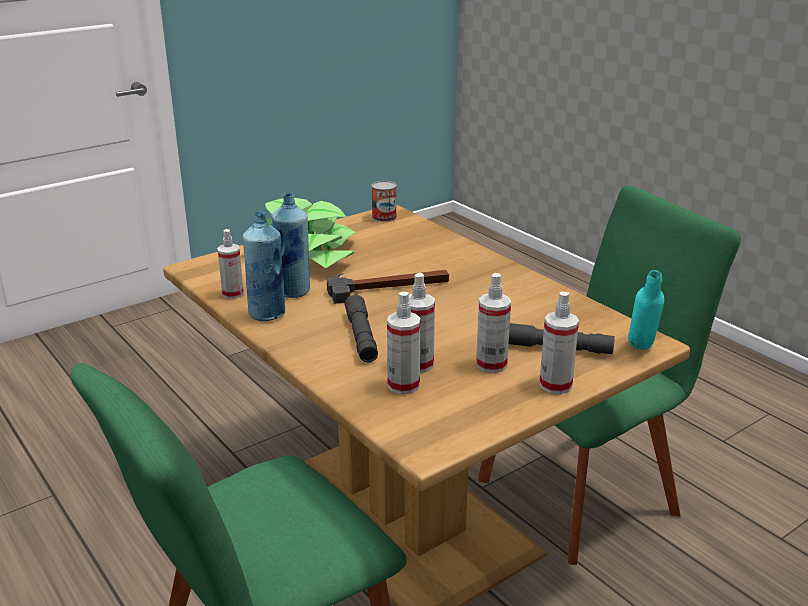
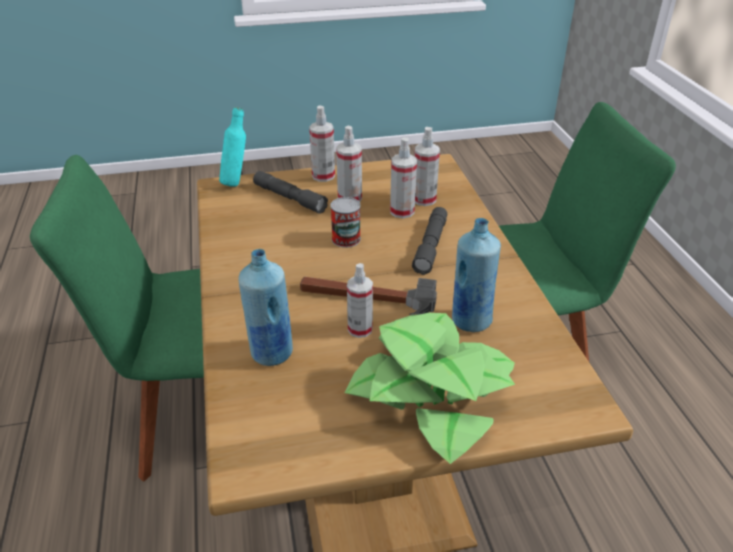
camera: 155 degrees left, 10 degrees up
(232, 294) = (540, 337): spray bottle -> spray bottle (360, 329)
(267, 314) = (507, 295): blue bottle -> blue bottle (271, 353)
(384, 217) = (265, 454): can -> can (346, 239)

